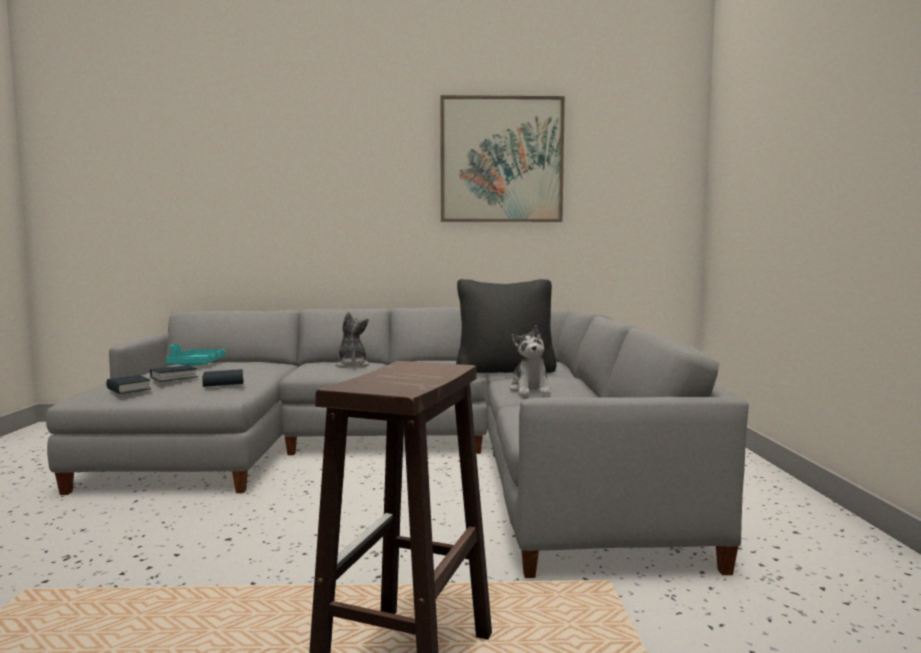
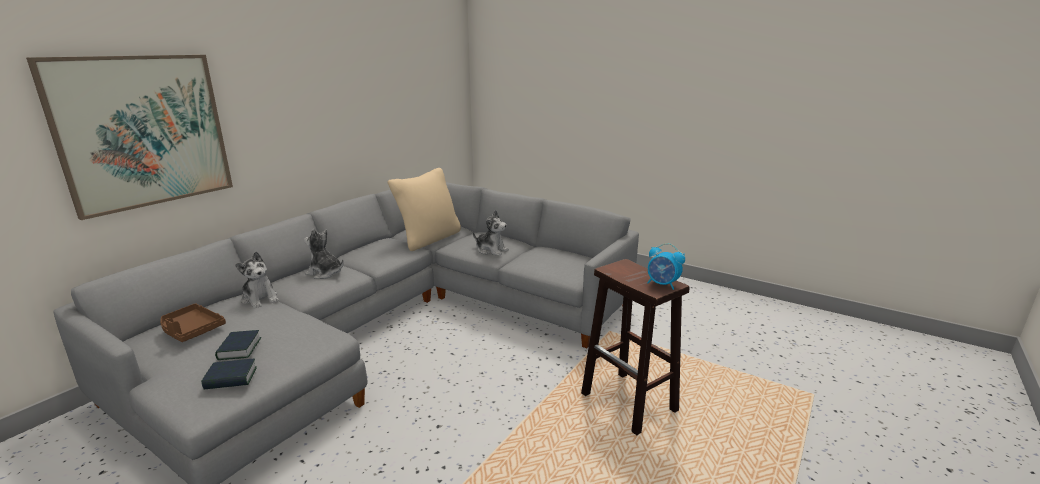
camera: 55 degrees left, 15 degrees up
(196, 365) = (191, 330): turquoise tray -> brown tray
(223, 383) = (297, 331): book -> none
(276, 366) = (260, 299): none -> plush toy
(386, 385) = (662, 284): none -> alarm clock
(501, 160) = (358, 65): picture -> picture (143, 132)
(505, 370) = (429, 239): black pillow -> beige pillow

